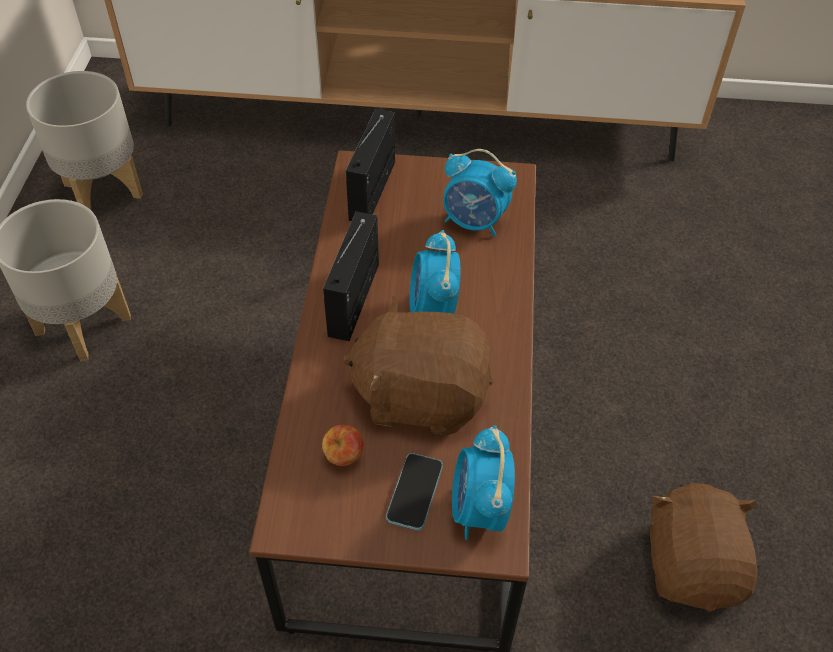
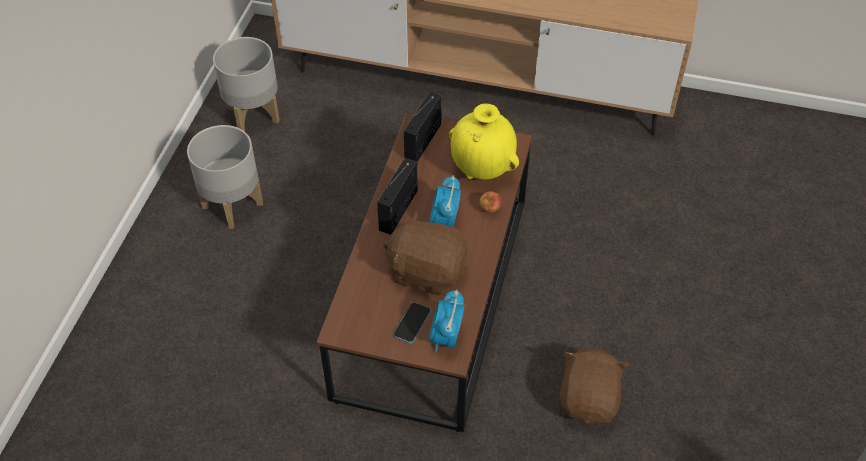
camera: 10 degrees right, 0 degrees up
(344, 456) = (376, 299): apple -> apple (490, 209)
(474, 222) = (482, 170): alarm clock -> yellow vase

